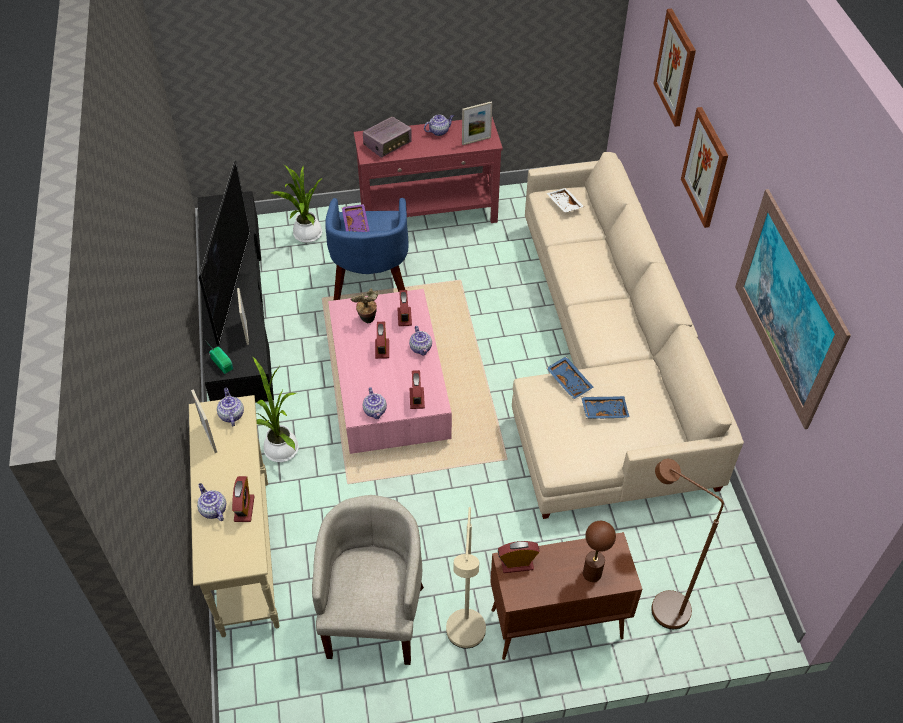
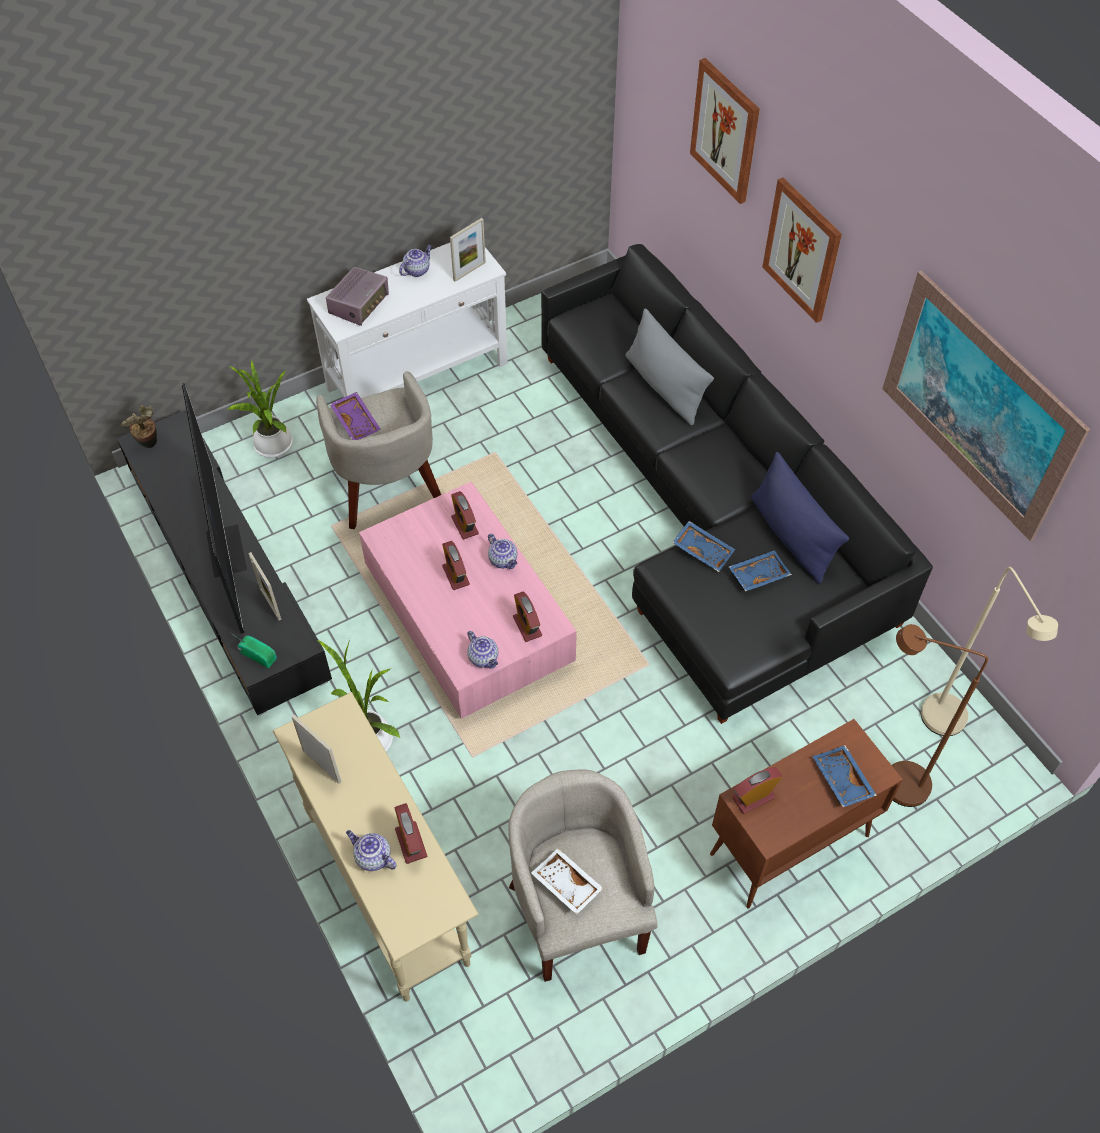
camera: 20 degrees left, 5 degrees up
(231, 415) = (335, 727): teapot -> none
(367, 320) = (420, 543): potted plant -> potted plant (149, 444)
(371, 283) = (386, 488): blue armchair -> beige armchair
(429, 215) = (419, 376): red console table -> white console table
(465, 640) = (696, 901): beige floor lamp -> beige floor lamp (949, 727)
(563, 204) = (598, 324): white tray -> white tray (565, 885)
(592, 573) = (841, 780): brown table lamp -> blue tray
(593, 259) = (664, 387): none -> grey pillow
(605, 364) = (712, 510): beige sofa -> black sofa
(643, 391) = (791, 536): none -> blue pillow

